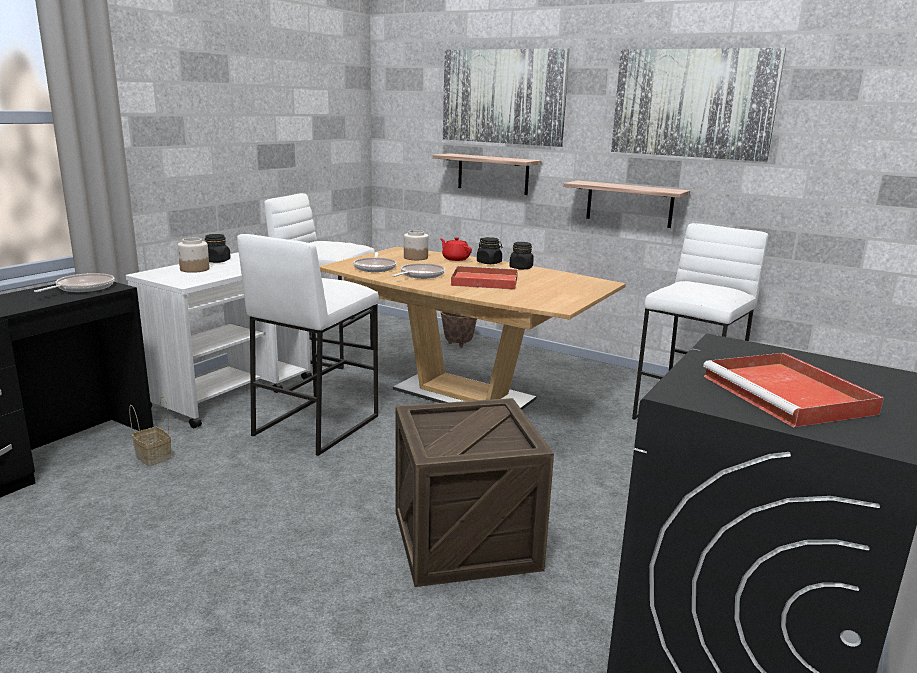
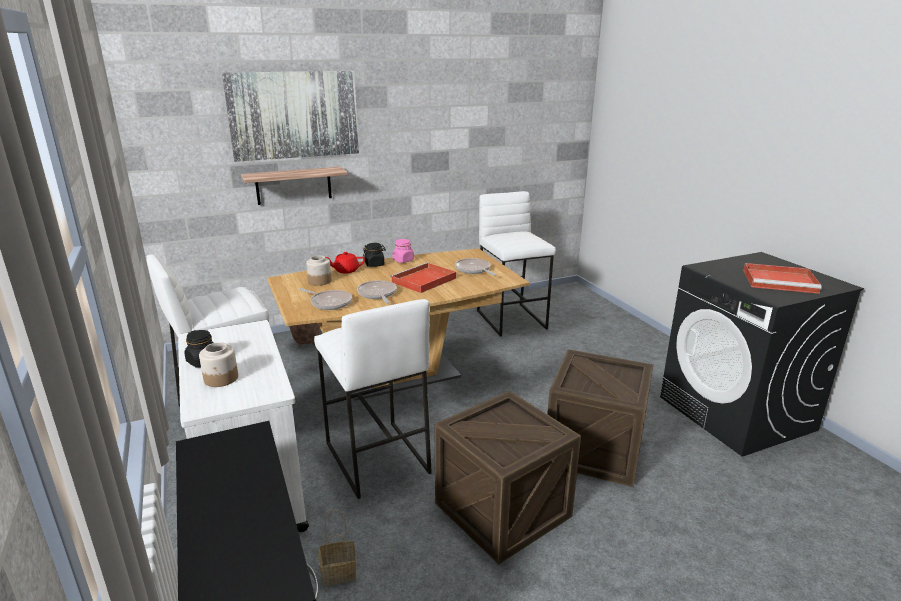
camera: 55 degrees left, 5 degrees up
(82, 288) = (229, 454): frying pan -> frying pan (473, 270)
(293, 508) = (502, 509): none -> crate
(521, 268) = (403, 260): black jar -> pink jar
(629, 204) = (417, 188): shelf -> none
(692, 103) = (453, 109): picture -> none

